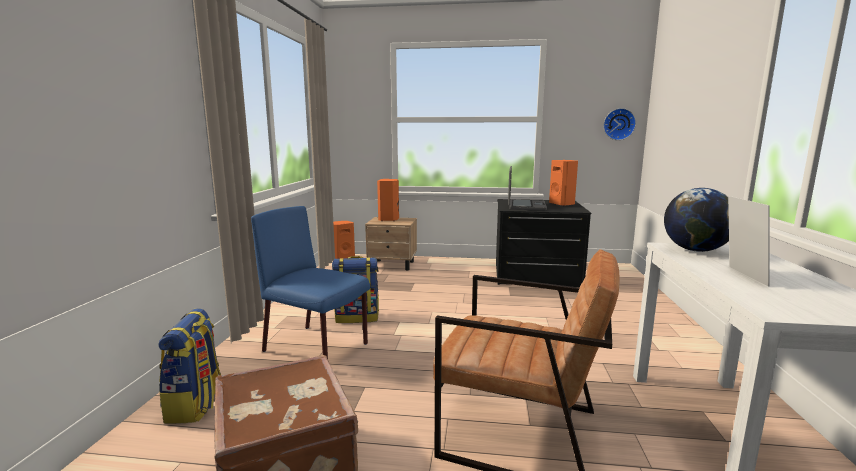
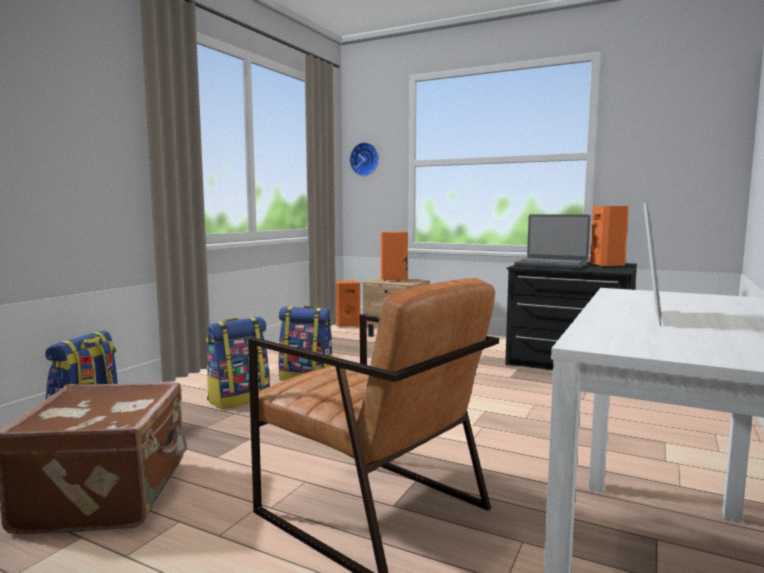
camera: 20 degrees right, 5 degrees down
(317, 348) = (239, 399): blue chair -> backpack
(525, 206) = (551, 265): laptop -> laptop turned 90 degrees clockwise
(618, 124) = (707, 158): wall clock -> wall clock (365, 159)
(695, 250) = (650, 296): globe -> none

